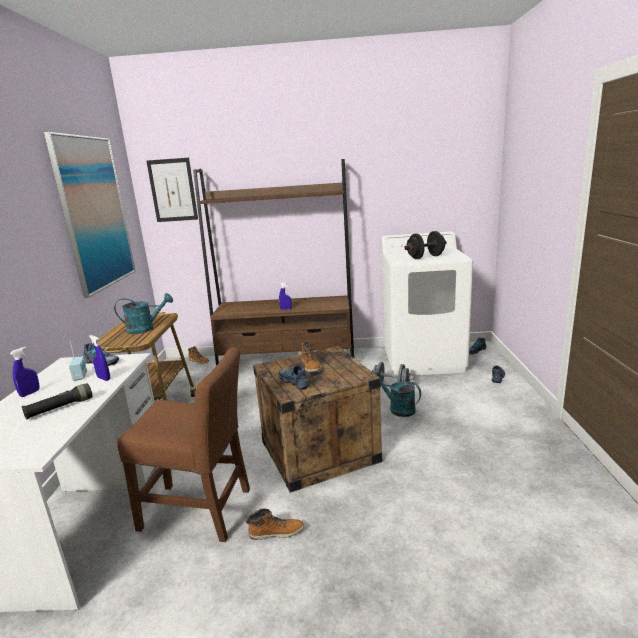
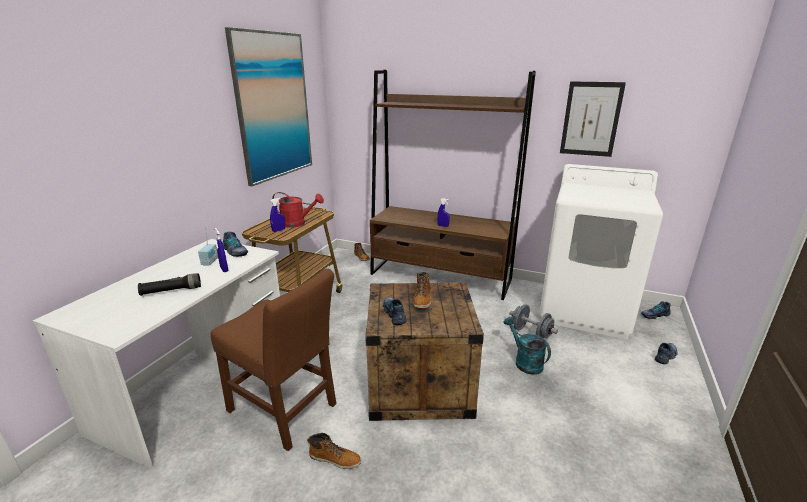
camera: 20 degrees right, 5 degrees up
(30, 393) = (164, 269): blue spray bottle -> blue spray bottle (278, 230)
(146, 329) = (297, 223): turquoise watering can -> red watering can
(173, 190) = (359, 89): picture -> picture (591, 119)
(425, 257) = (604, 199): black dumbbell -> none

